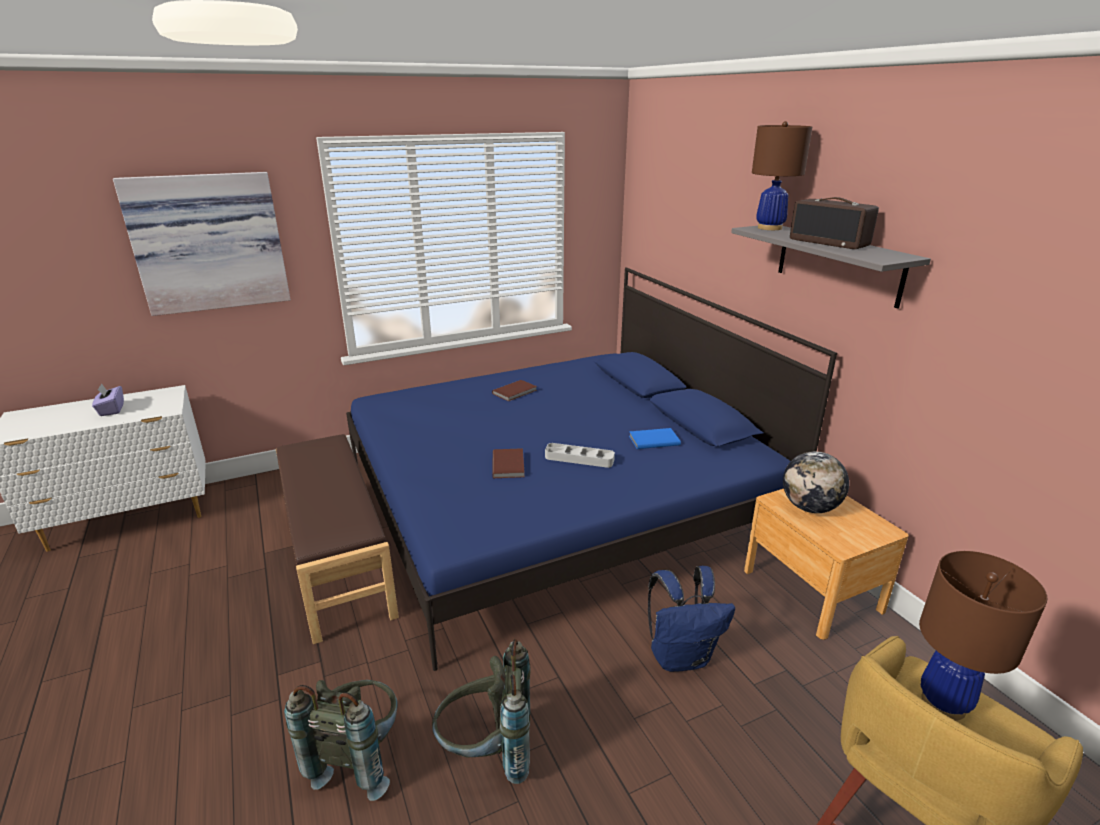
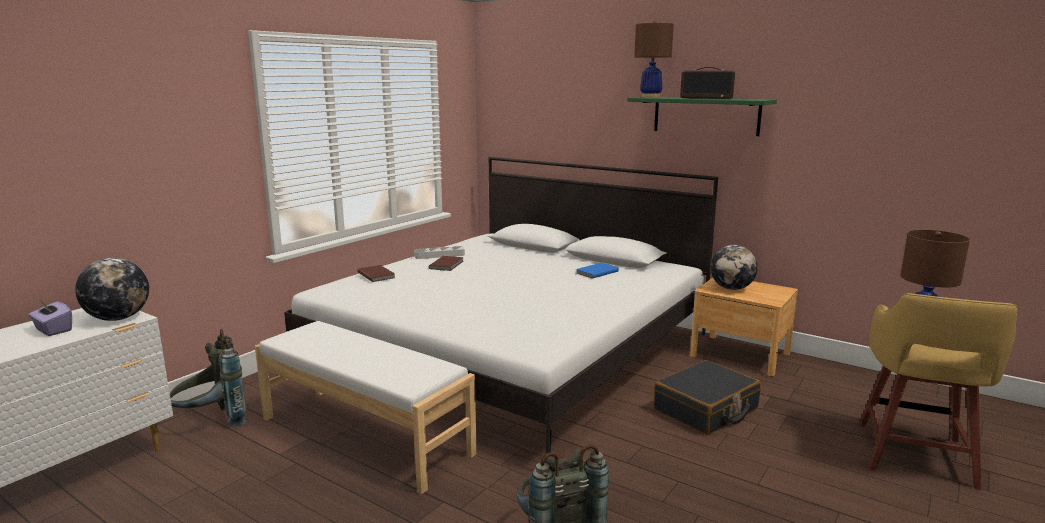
camera: 30 degrees left, 10 degrees down
(159, 408) = (118, 318): none -> globe
(209, 242) = (145, 133): picture -> none
(339, 558) = (365, 435): brown bench -> white bench
(487, 753) = (647, 501): grey backpack -> grey backpack (212, 422)
(509, 464) = (513, 303): brown book -> brown book (377, 275)
(555, 501) = (512, 351): blue bed -> white bed
(579, 459) = (560, 290): grey tray -> grey tray (439, 255)
(681, 656) = (706, 409): blue backpack -> black suitcase
(838, 264) = (706, 115): grey shelf -> green shelf

